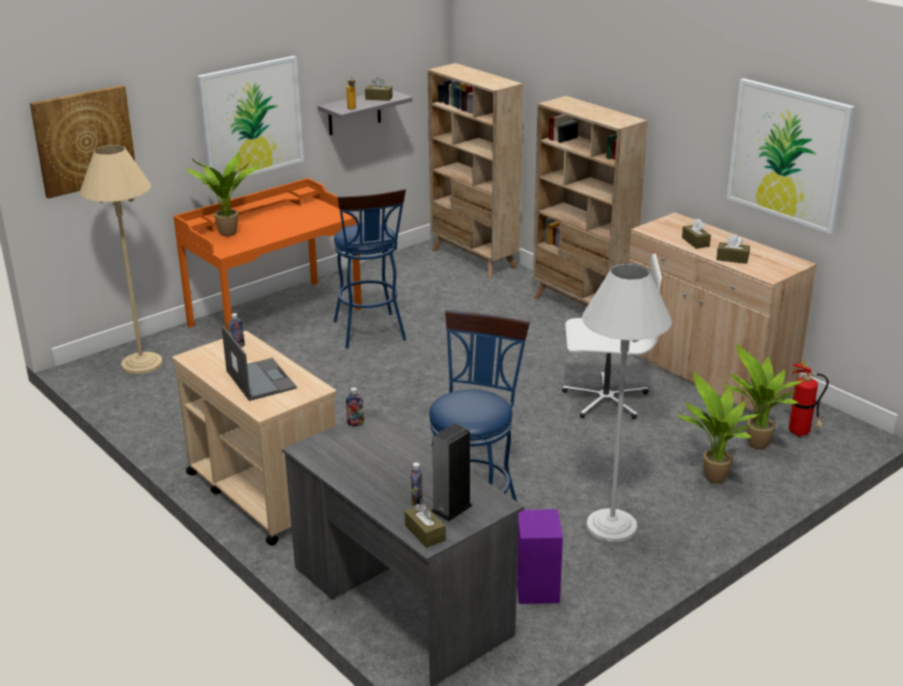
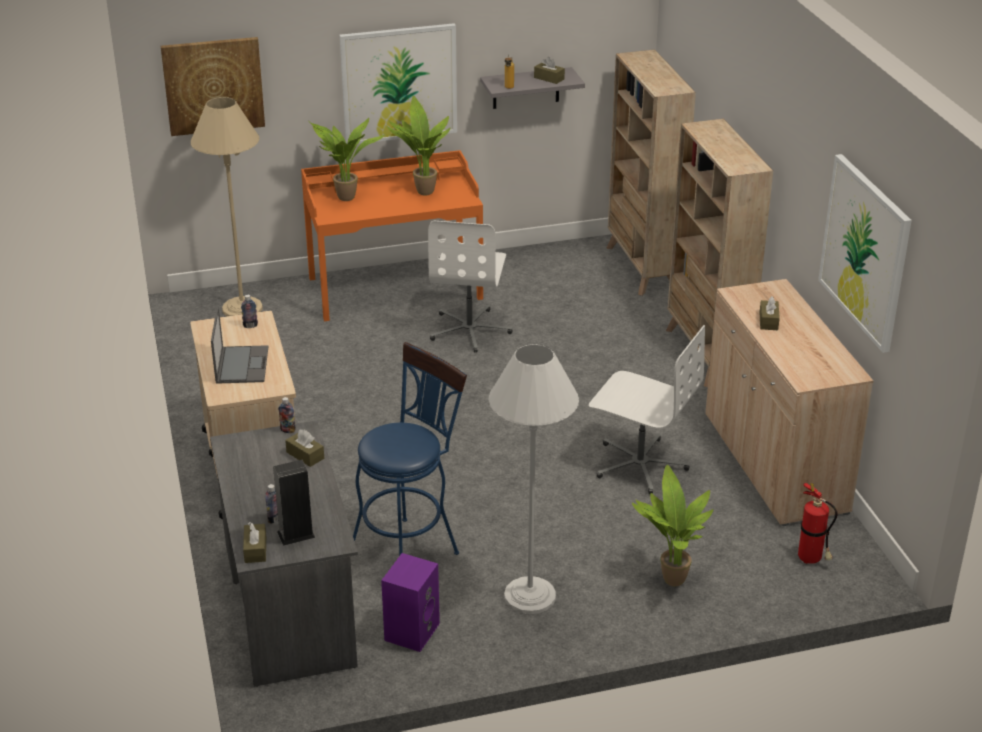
camera: 25 degrees right, 5 degrees up
(371, 333) = (470, 330): blue stool -> white office chair
(732, 258) = (786, 351): brown tissue box -> brown tissue box (305, 455)
(755, 446) = (748, 559): potted plant -> potted plant (422, 192)

